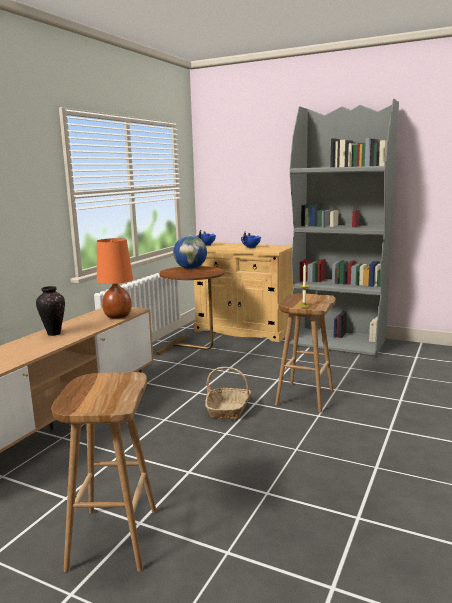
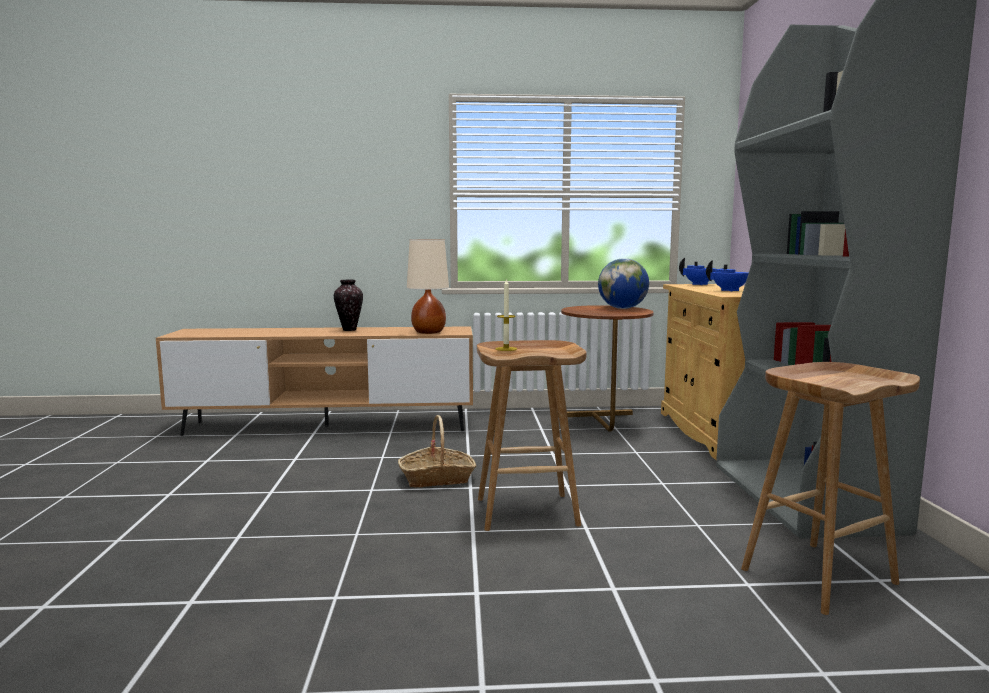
camera: 60 degrees right, 5 degrees down
(113, 537) = (144, 490): brown stool -> brown stool (818, 575)
(117, 316) = (429, 332): orange table lamp -> beige table lamp

